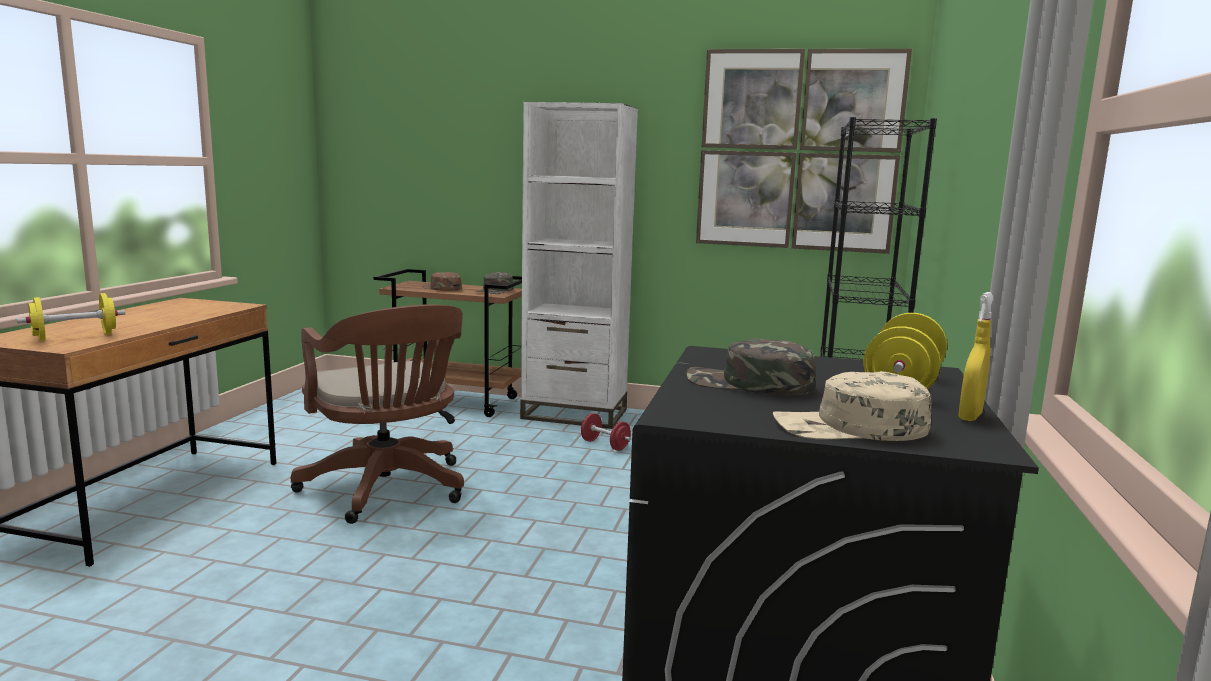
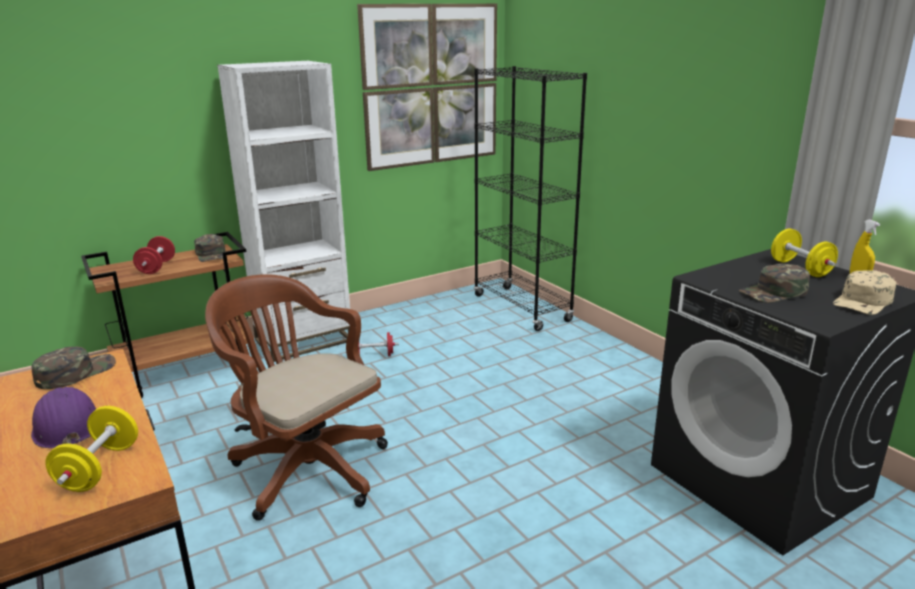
camera: 45 degrees left, 10 degrees up
(129, 320) = (67, 426): none -> purple hard hat
(212, 305) = (75, 373): none -> green cap
(388, 490) = (305, 467): brown office chair -> brown office chair turned 150 degrees counterclockwise
(441, 288) = (157, 267): brown cap -> red dumbbell

